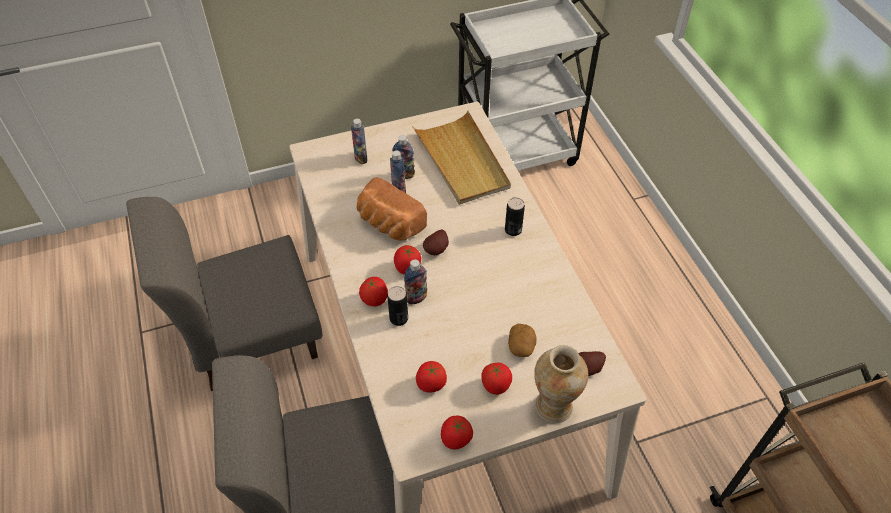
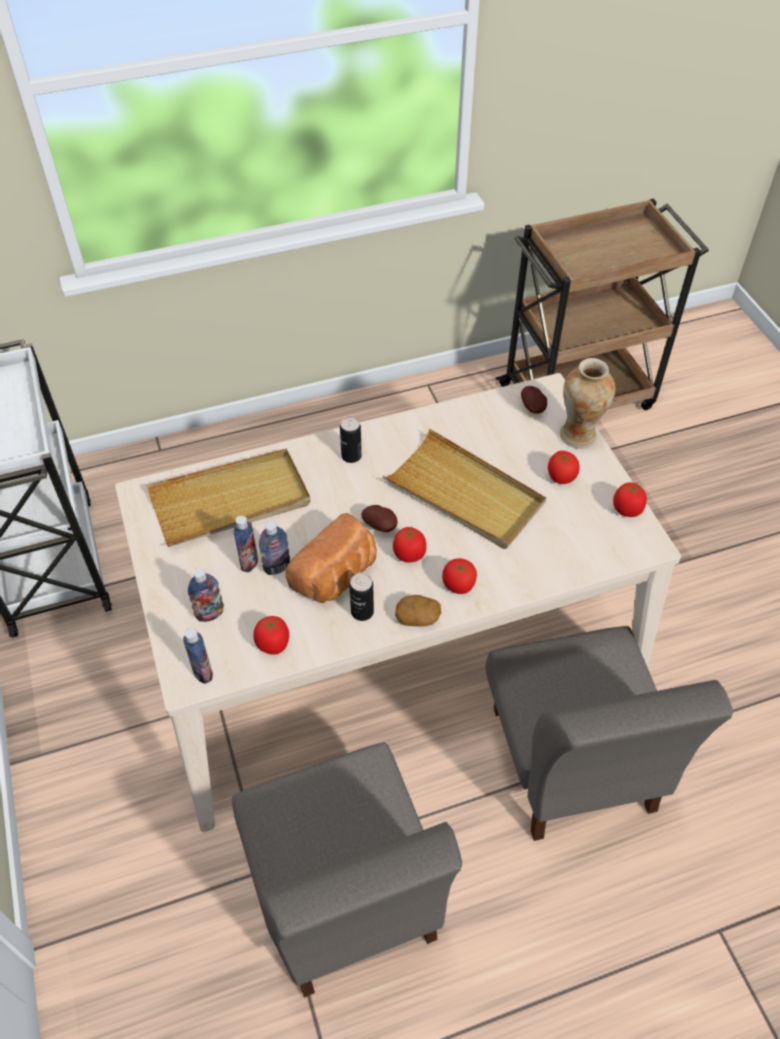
camera: 90 degrees left, 0 degrees up
(398, 318) = (484, 561): can -> can (362, 612)
(416, 298) = (453, 545): bottle -> bottle (202, 672)
(431, 384) = (567, 530): tomato -> tomato (273, 644)
(473, 308) = (465, 494): none -> beige tray
(521, 346) = (511, 456): potato -> potato (418, 617)

